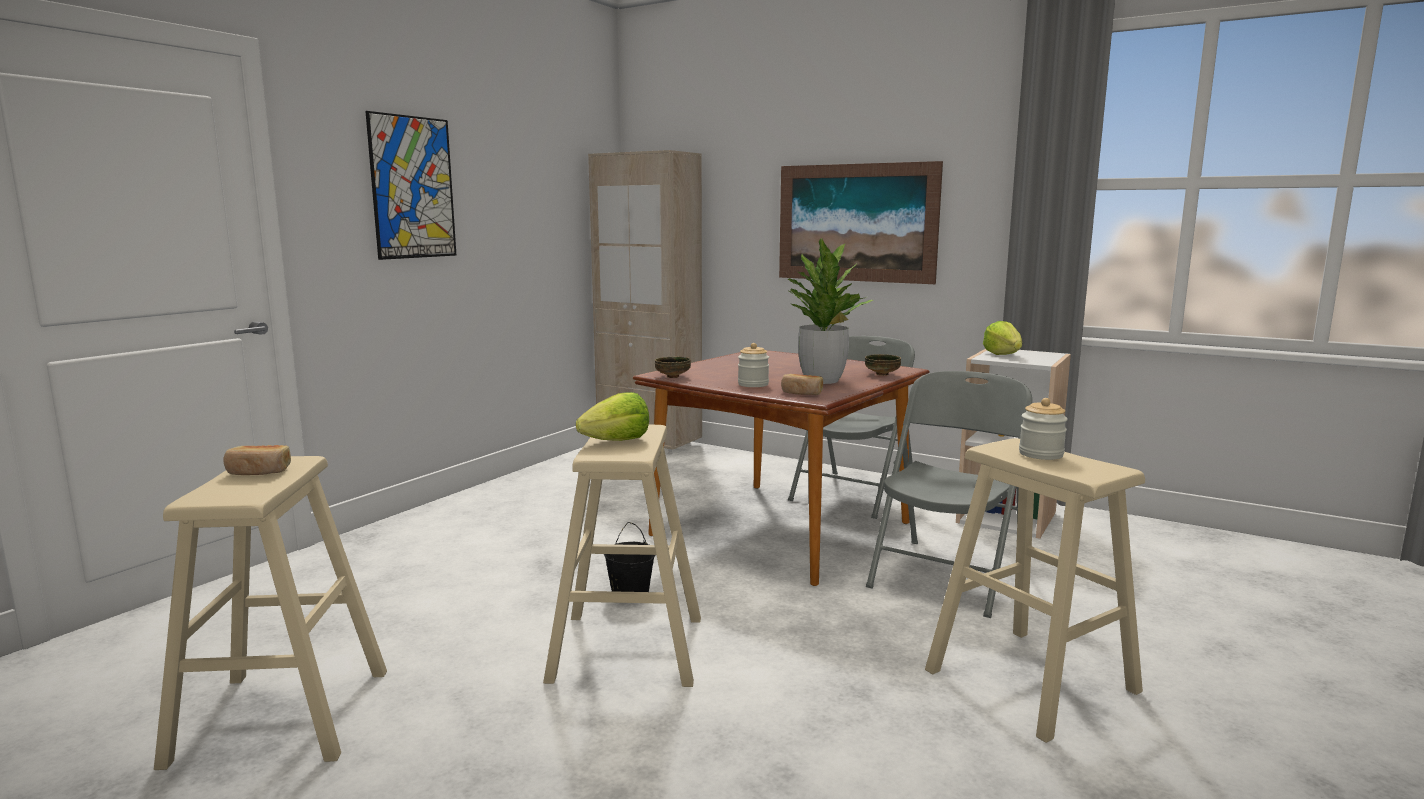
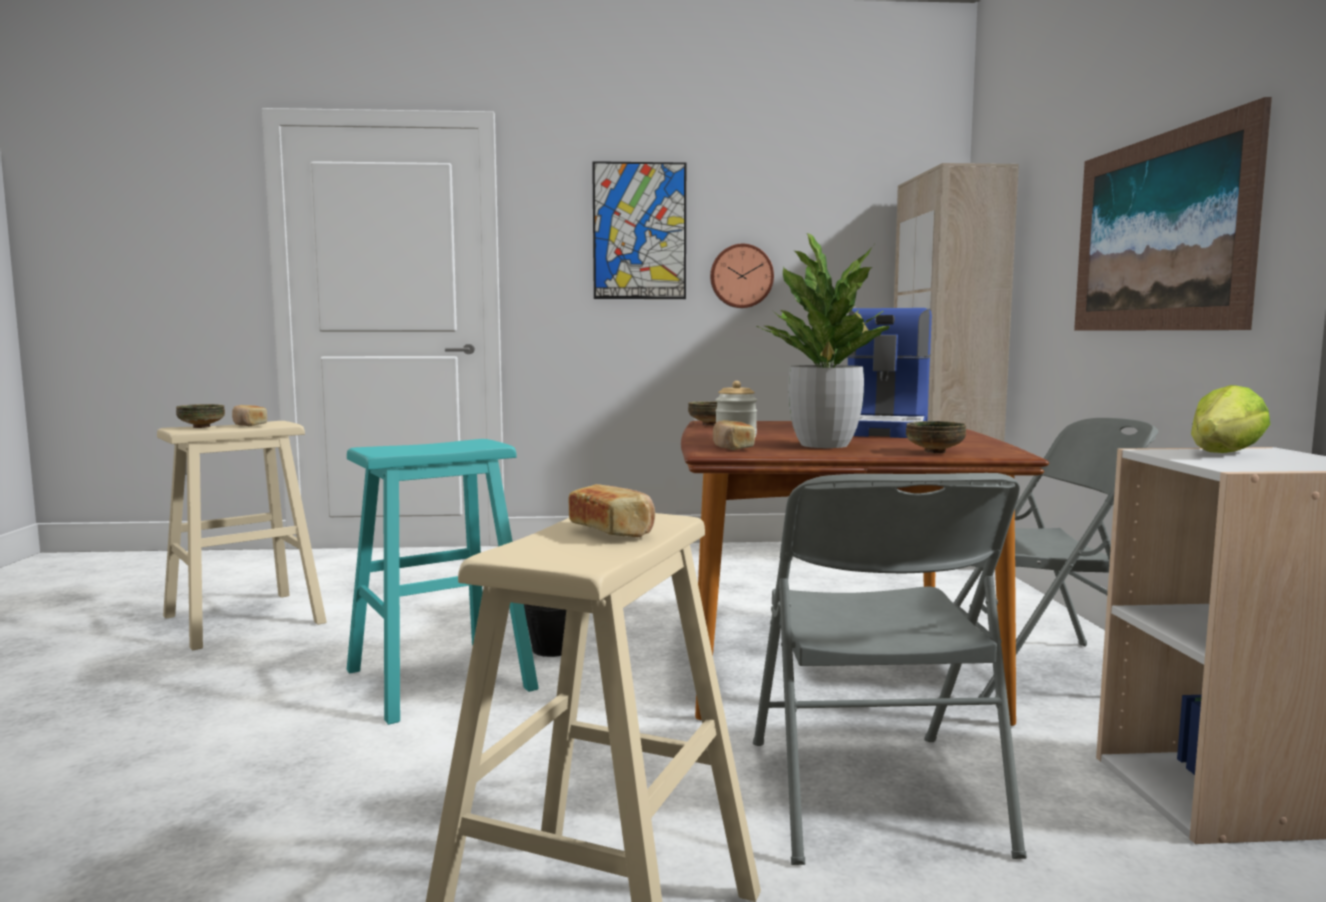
camera: 55 degrees right, 5 degrees down
(229, 489) = (201, 427): none -> bowl
(493, 231) = (741, 276): none -> wall clock
(617, 441) = (429, 446): lettuce -> none
(627, 648) = (440, 679): beige stool -> turquoise stool
(773, 361) = (887, 429): none -> coffee machine
(948, 576) = (871, 794): grey chair -> grey chair turned 90 degrees clockwise
(1041, 454) = (613, 530): jar -> bread

